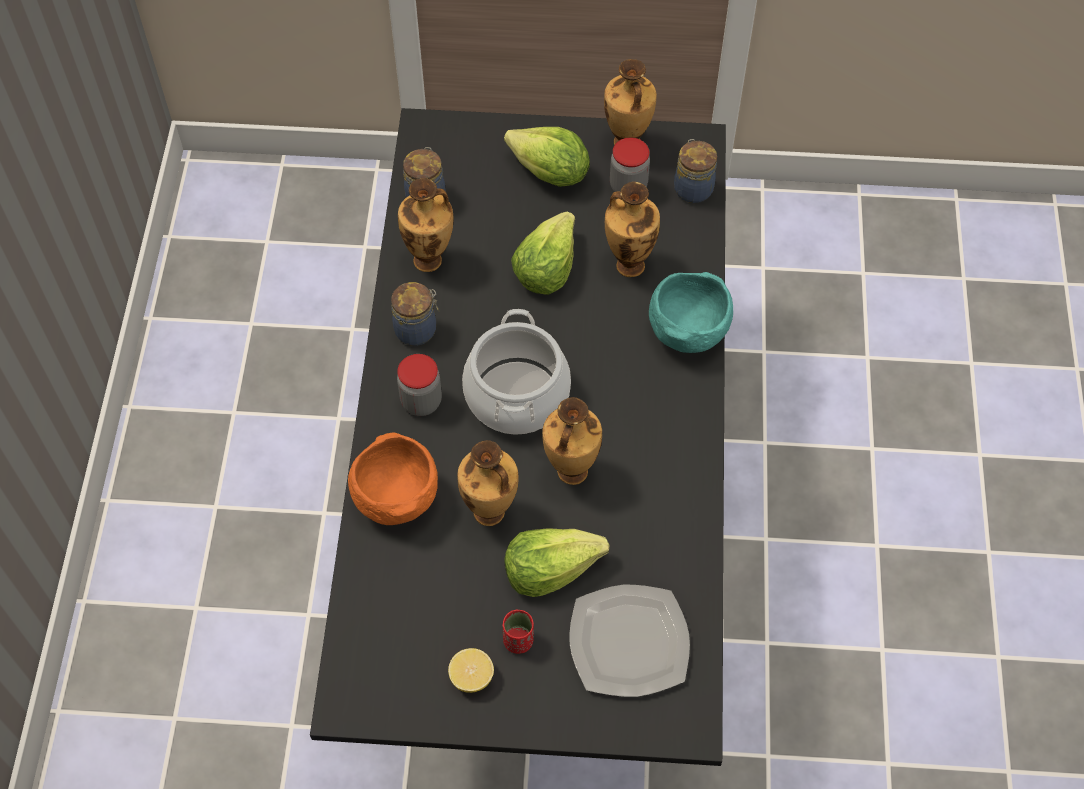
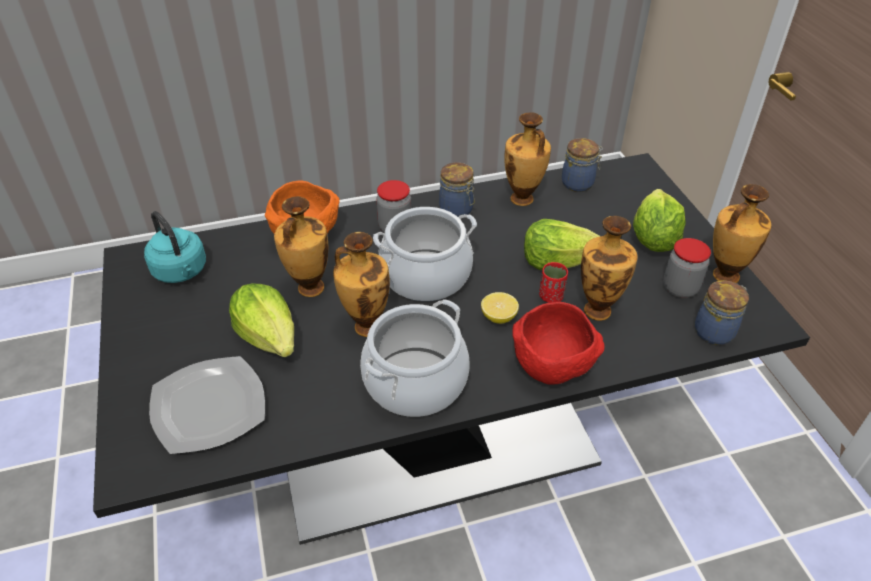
camera: 70 degrees right, 15 degrees down
(401, 646) = (181, 272): none -> turquoise kettle
(471, 677) = (160, 316): lemon -> lemon (498, 317)
(518, 640) = (197, 334): red cup -> red cup (551, 296)
(663, 450) = (415, 381): none -> cooking pot
(688, 331) = (553, 367): turquoise bowl -> red bowl

